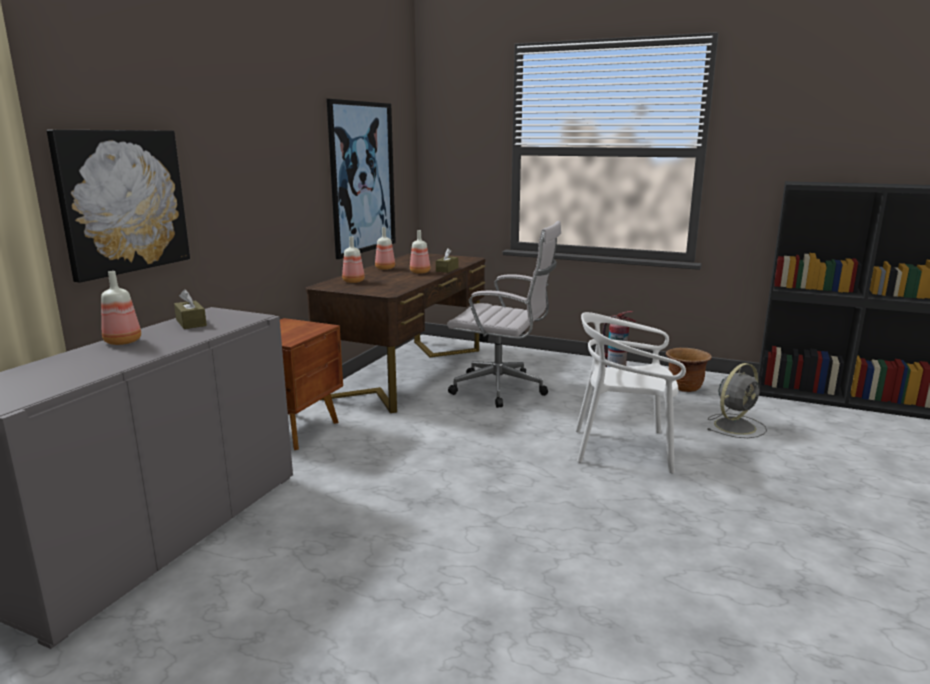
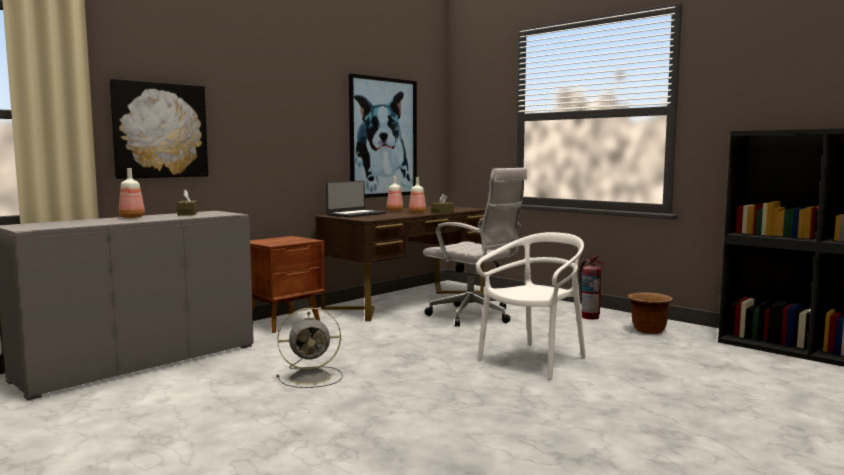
camera: 20 degrees right, 10 degrees down
(353, 281) = (356, 214): bottle -> laptop
(623, 448) = (534, 360): white chair -> white chair turned 105 degrees clockwise
(736, 426) = (665, 359): grey fan -> grey fan (312, 377)

